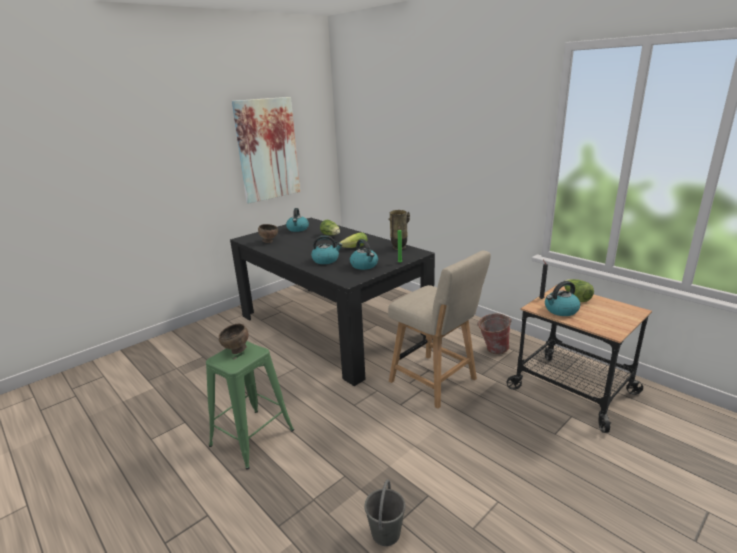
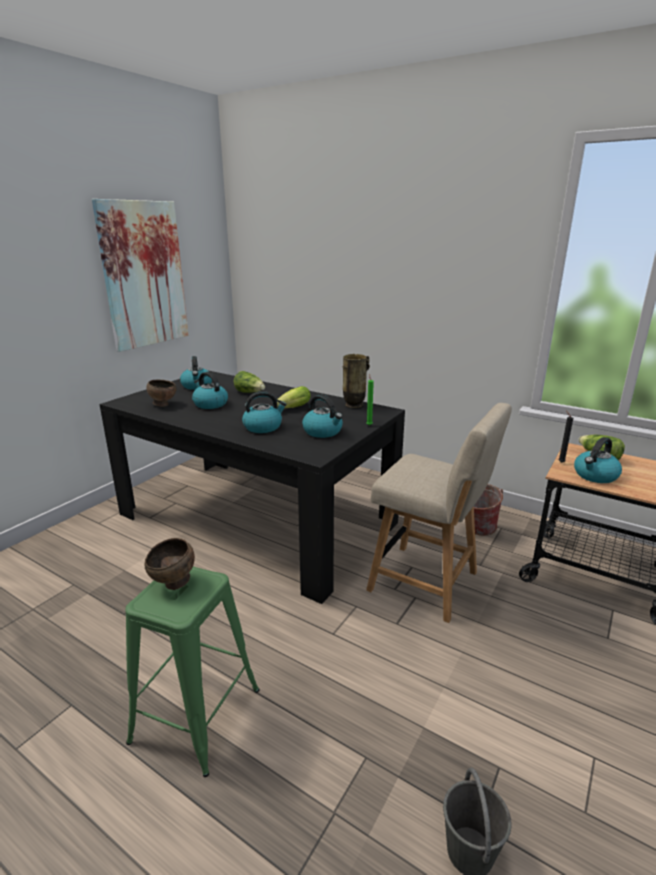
camera: 15 degrees left, 0 degrees up
(299, 242) = (210, 404): none -> kettle

